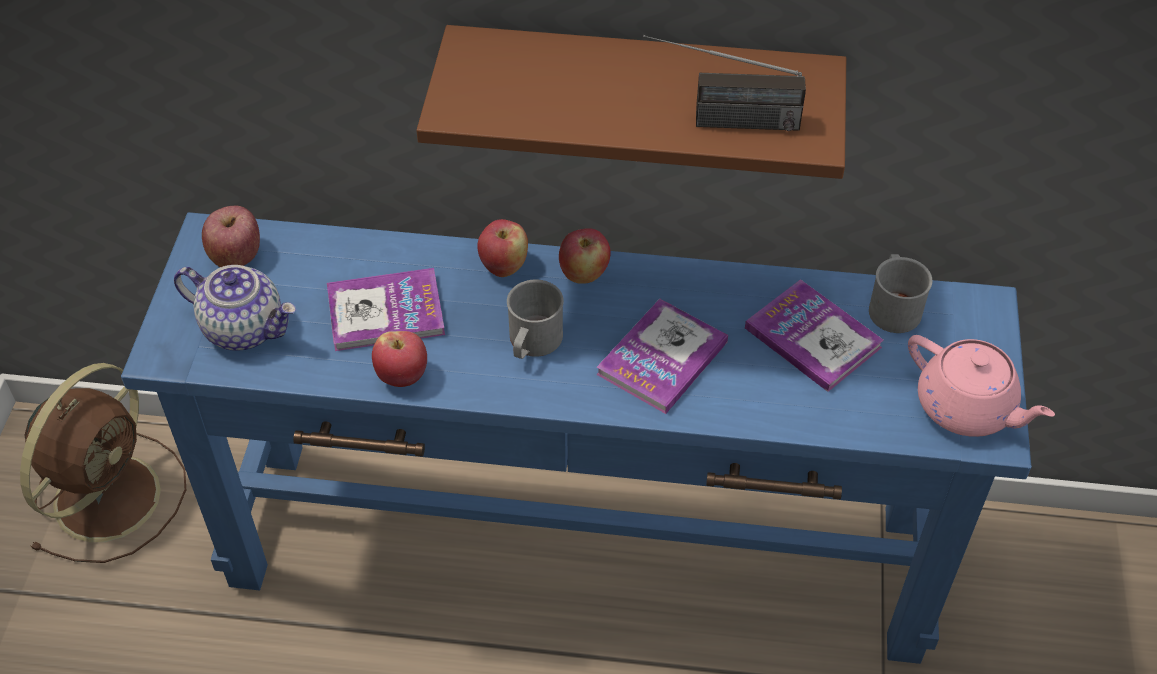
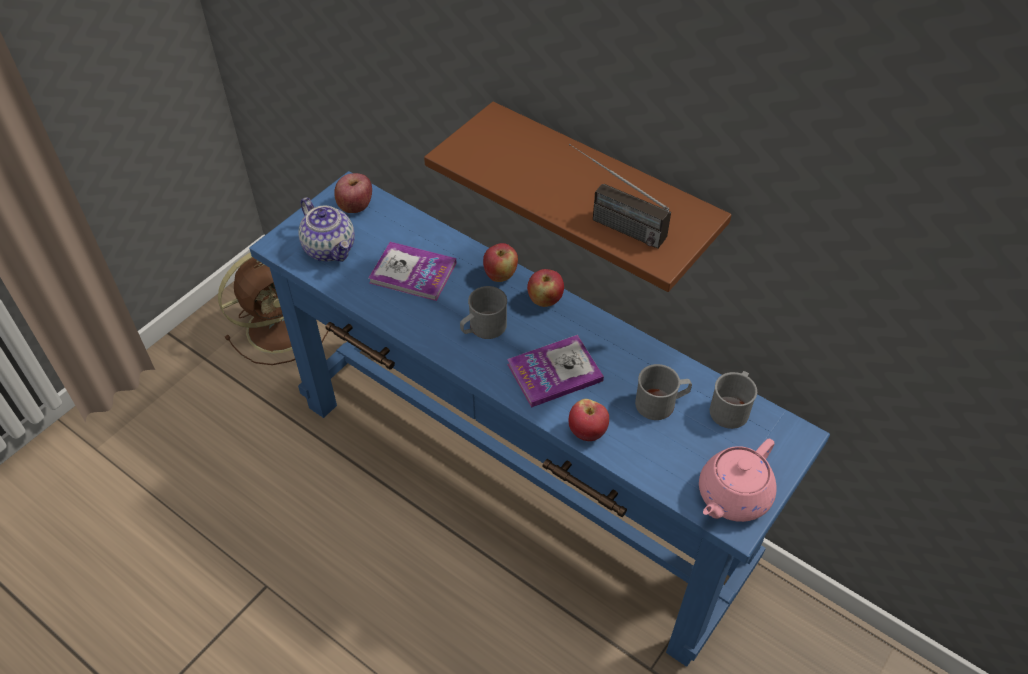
camera: 30 degrees right, 0 degrees up
(403, 376) = (395, 314): apple -> apple (587, 432)
(813, 337) = (661, 403): book -> grey mug
(967, 408) = (732, 496): pink teapot -> pink teapot turned 60 degrees clockwise

